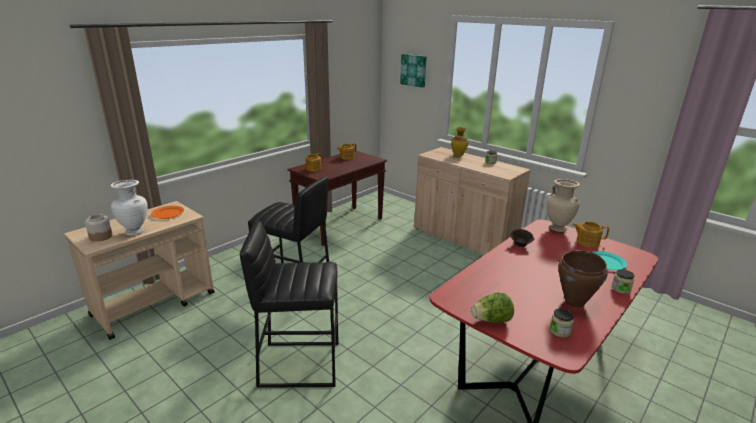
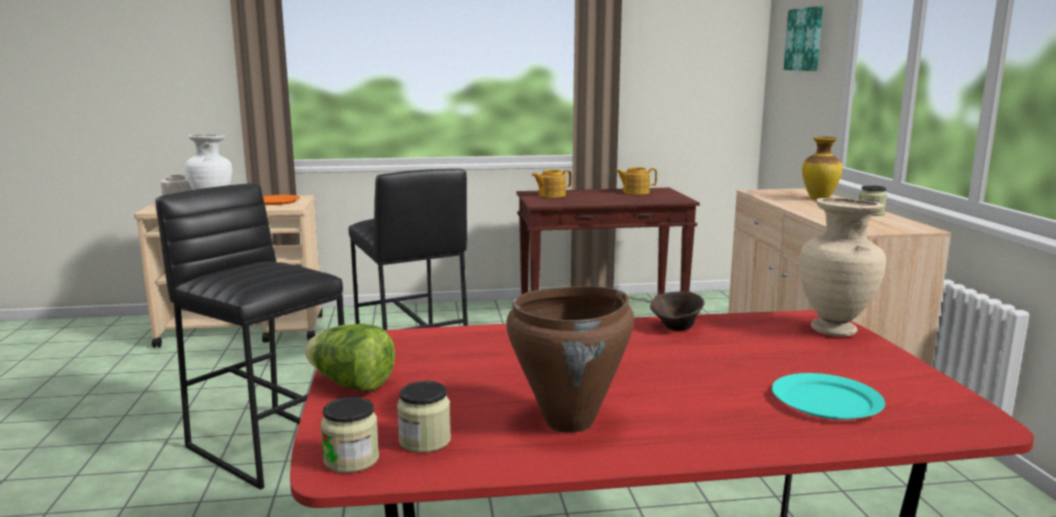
camera: 40 degrees right, 10 degrees down
(587, 241) = (862, 363): teapot -> none
(621, 289) = (745, 445): jar -> jar (351, 460)

